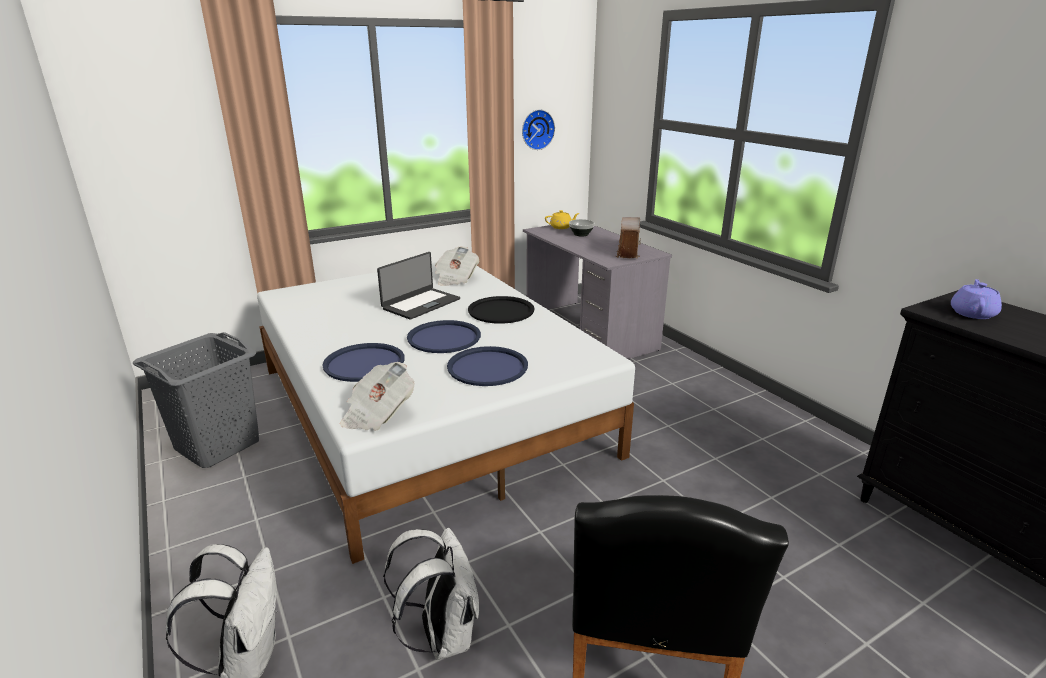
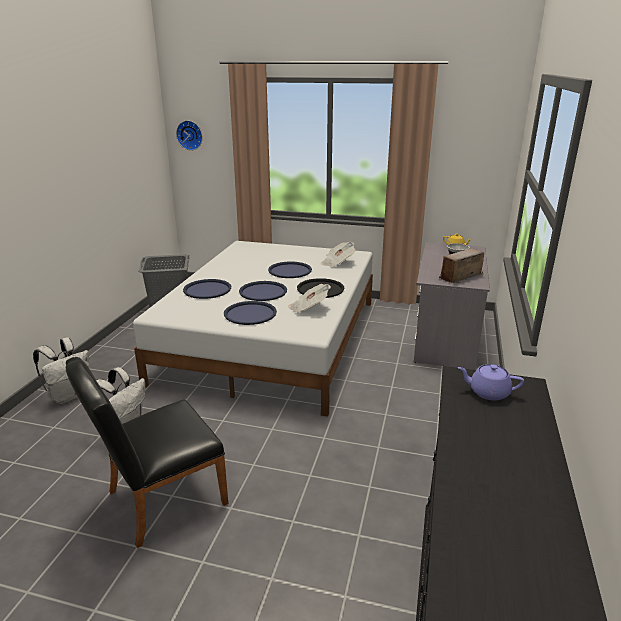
camera: 45 degrees right, 0 degrees up
(377, 414) = (168, 313): newspaper -> newspaper (308, 308)
(420, 304) = (290, 270): laptop -> blue tray
(537, 129) = (458, 165): wall clock -> wall clock (190, 135)
(972, 313) = (488, 392): purple teapot -> purple teapot turned 150 degrees counterclockwise

